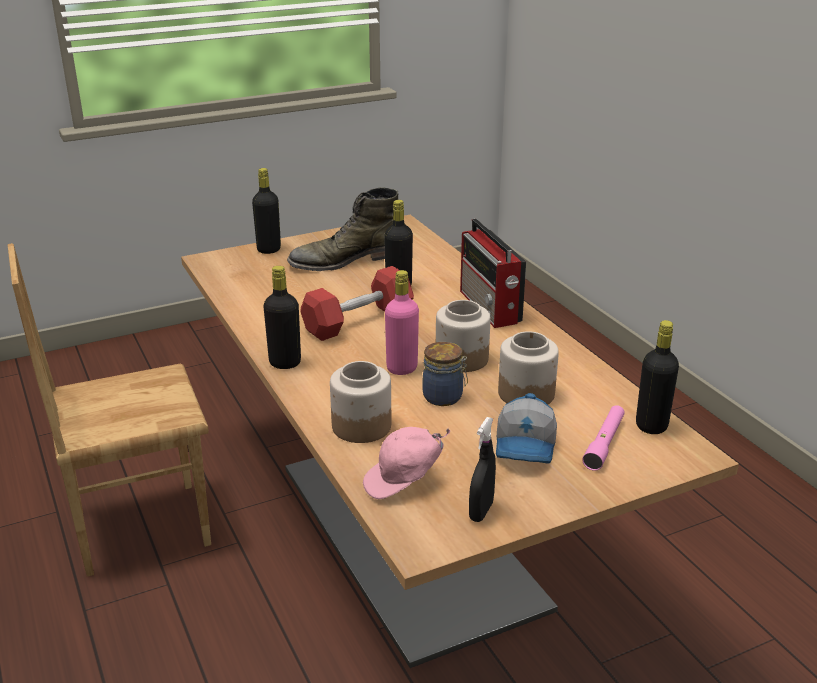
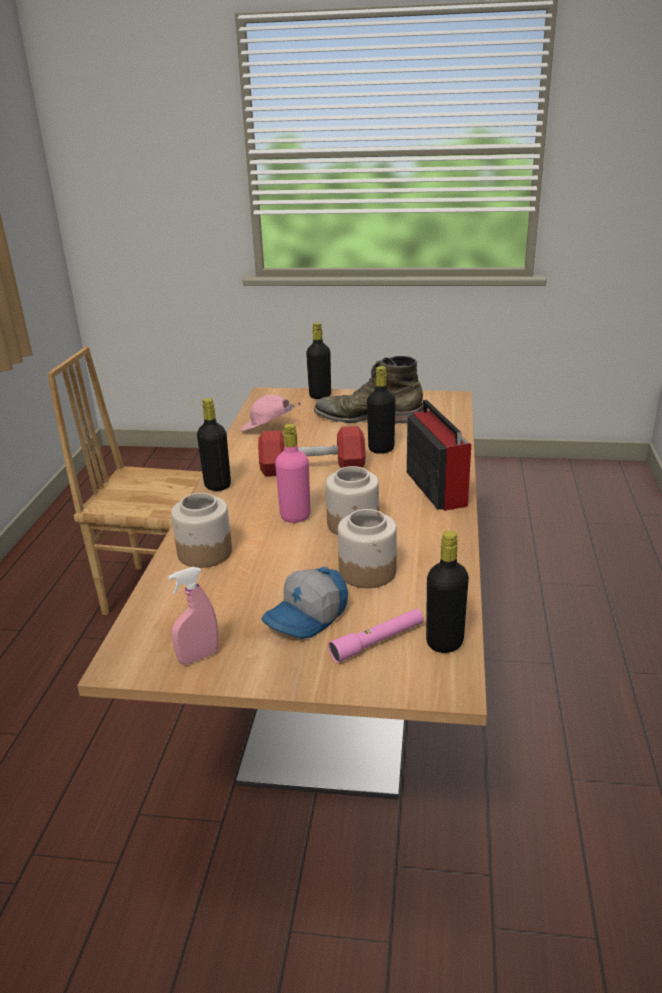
camera: 35 degrees right, 0 degrees up
(404, 481) = (176, 608): pink cap -> pink cap (267, 429)
(444, 397) = (296, 551): jar -> none
(481, 511) = (198, 657): black spray bottle -> pink spray bottle
(490, 307) = (435, 487): radio -> radio turned 150 degrees clockwise

